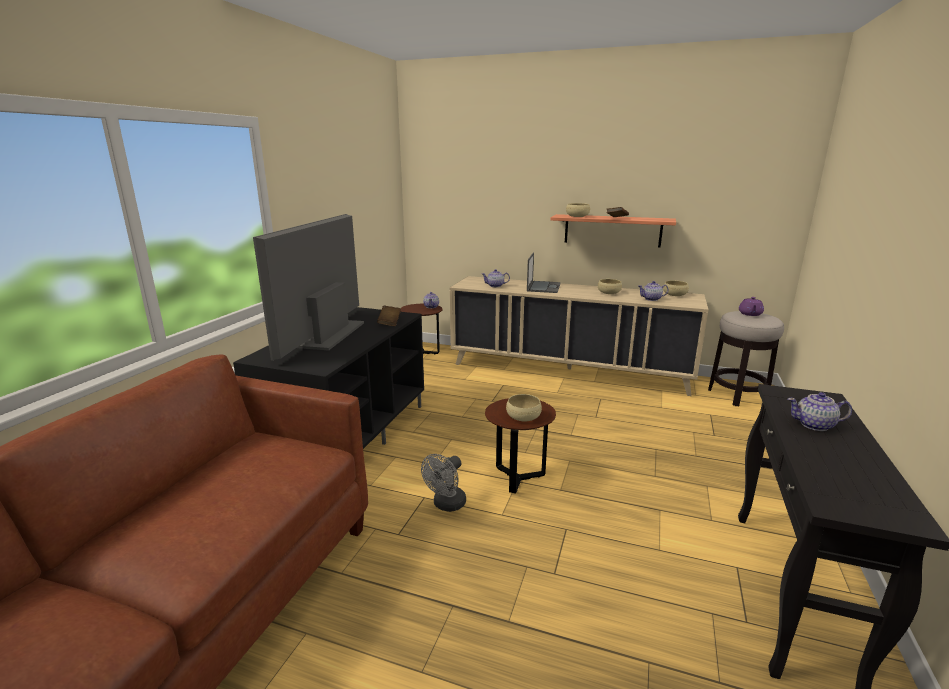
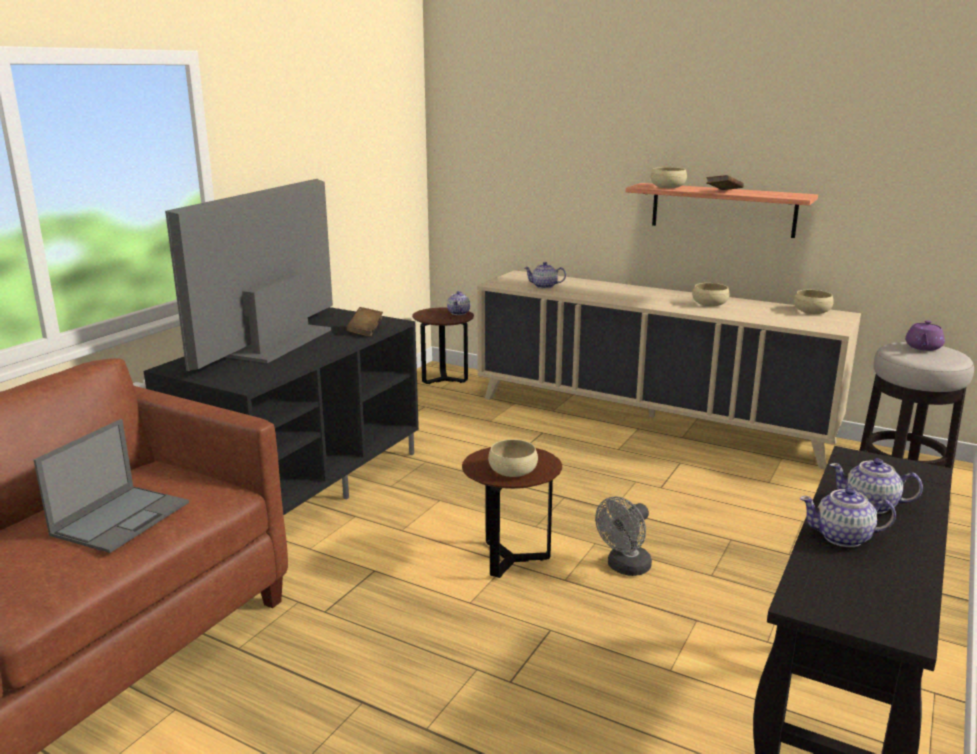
camera: 10 degrees right, 0 degrees up
(446, 505) = (400, 583): grey fan -> grey fan (625, 568)
(543, 287) = (615, 291): laptop -> laptop (122, 518)
(652, 299) = (770, 317): teapot -> teapot (843, 537)

